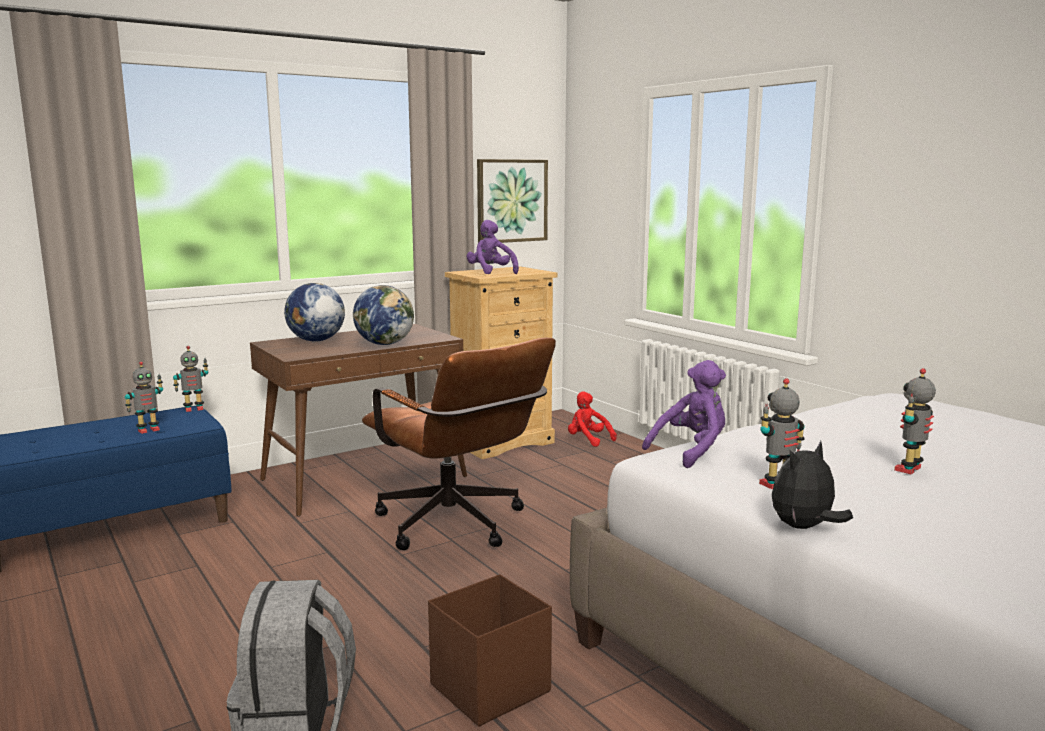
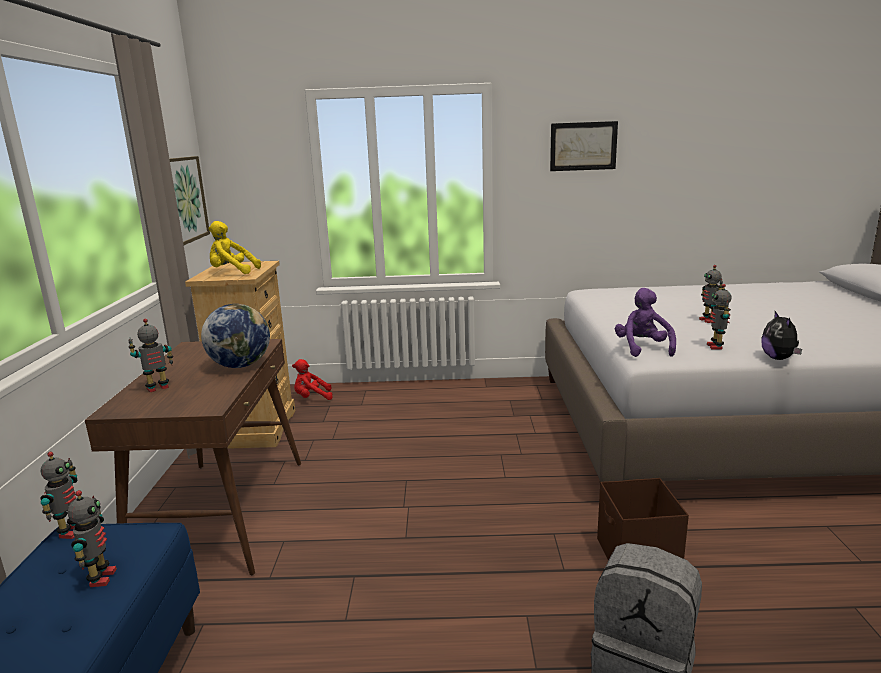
camera: 55 degrees left, 5 degrees up
(315, 341) = (158, 388): globe -> toy robot
(458, 527) = (389, 497): brown office chair -> none
(491, 272) = (232, 272): purple plush toy -> yellow plush toy
(955, 159) = (583, 146): none -> picture

